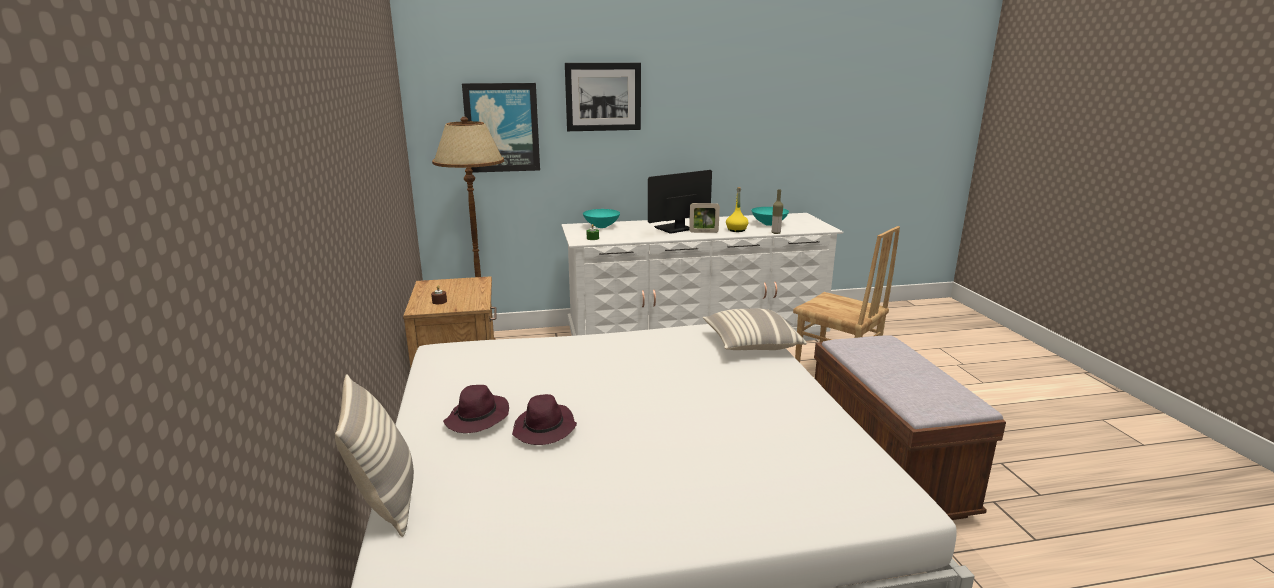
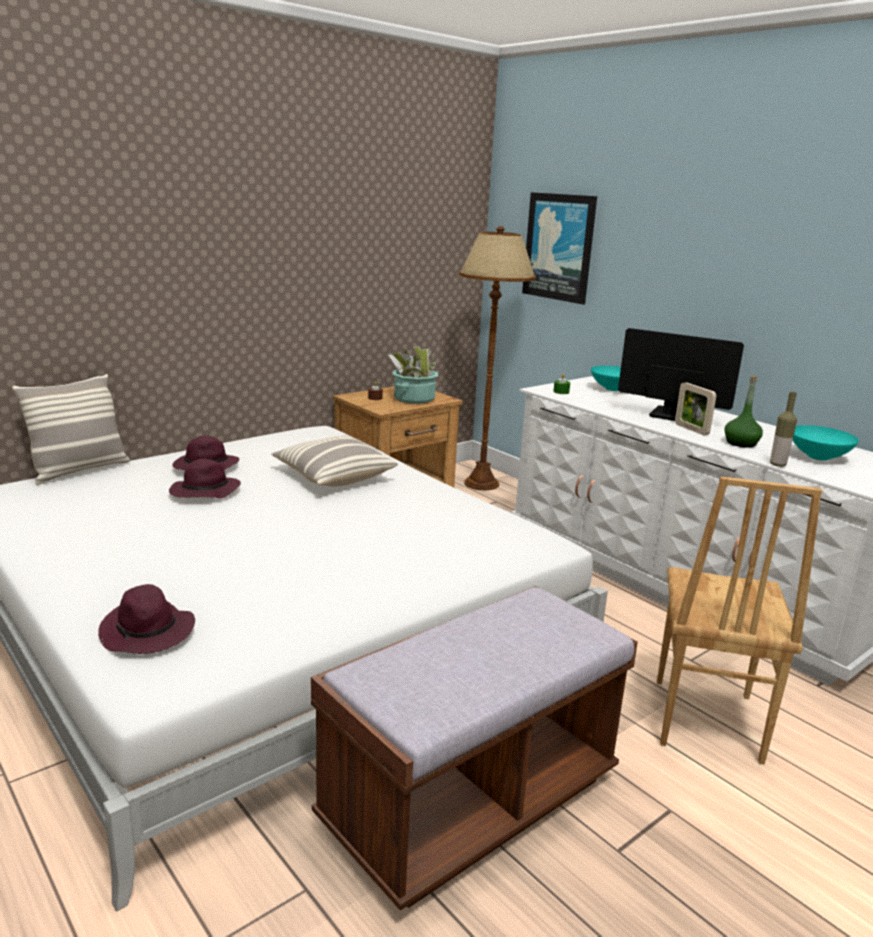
camera: 60 degrees right, 0 degrees up
(463, 289) = (414, 399): none -> potted plant
(603, 97) = (667, 220): picture -> none
(736, 230) = (741, 443): yellow bottle -> green bottle
(750, 344) = (498, 553): pillow -> pillow (333, 476)
(817, 494) = (148, 632): none -> purple hat

